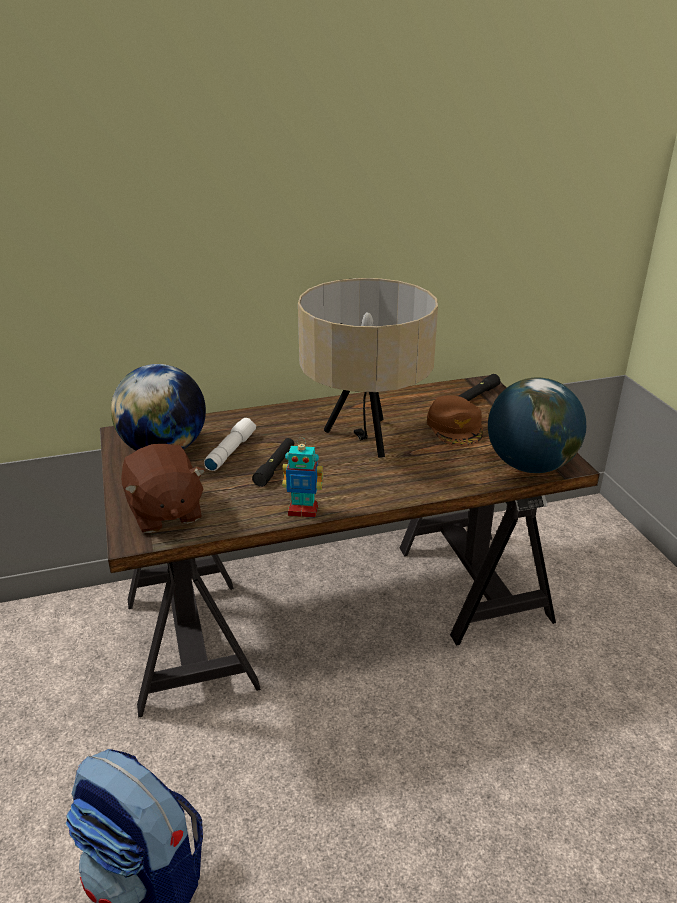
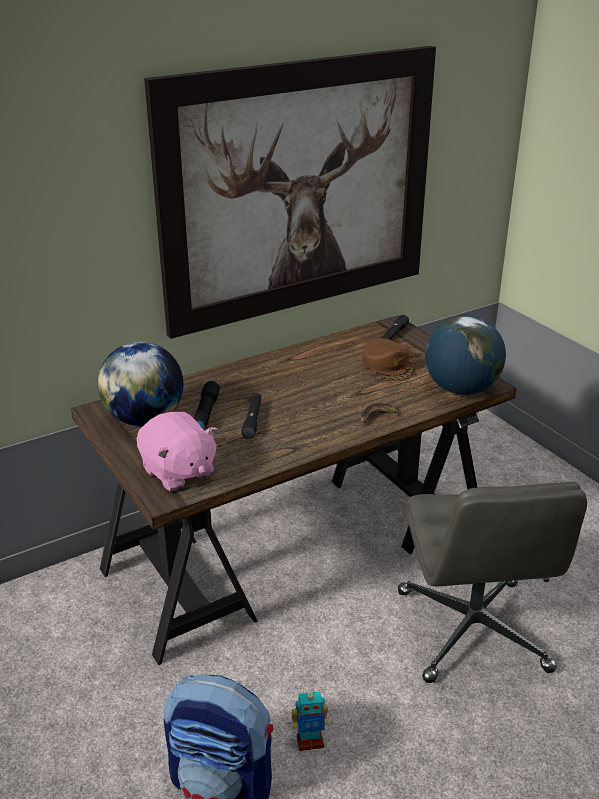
camera: 15 degrees left, 0 degrees up
(164, 512) = (178, 472): brown plush toy -> pink plush toy
(230, 451) = (205, 412): white flashlight -> black flashlight
(303, 510) = (296, 452): toy robot -> toy robot (310, 741)
(364, 440) = (317, 387): beige table lamp -> none
(376, 216) = (299, 189): none -> picture
(416, 483) = (378, 417): none -> banana
(499, 755) = (473, 632): none -> grey office chair

